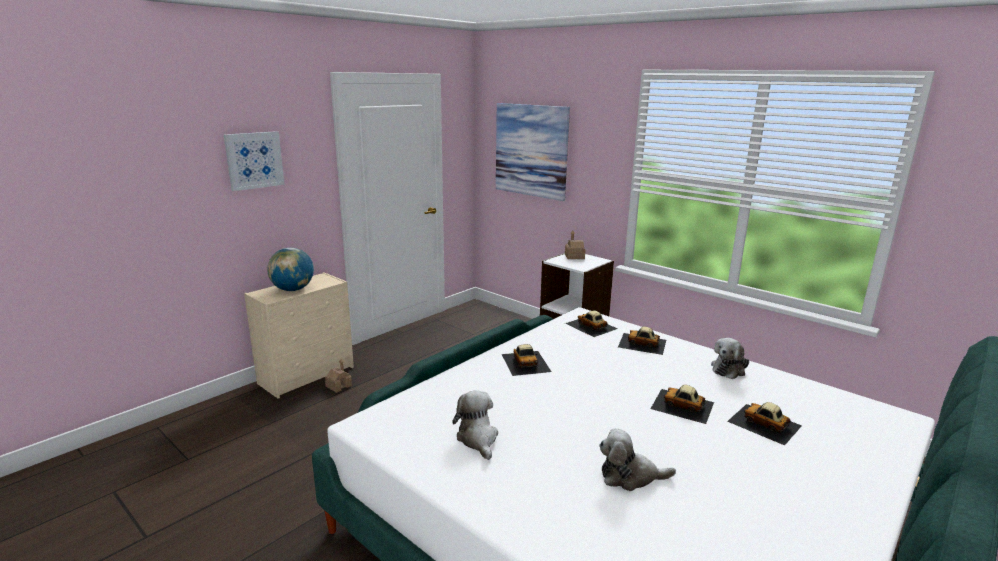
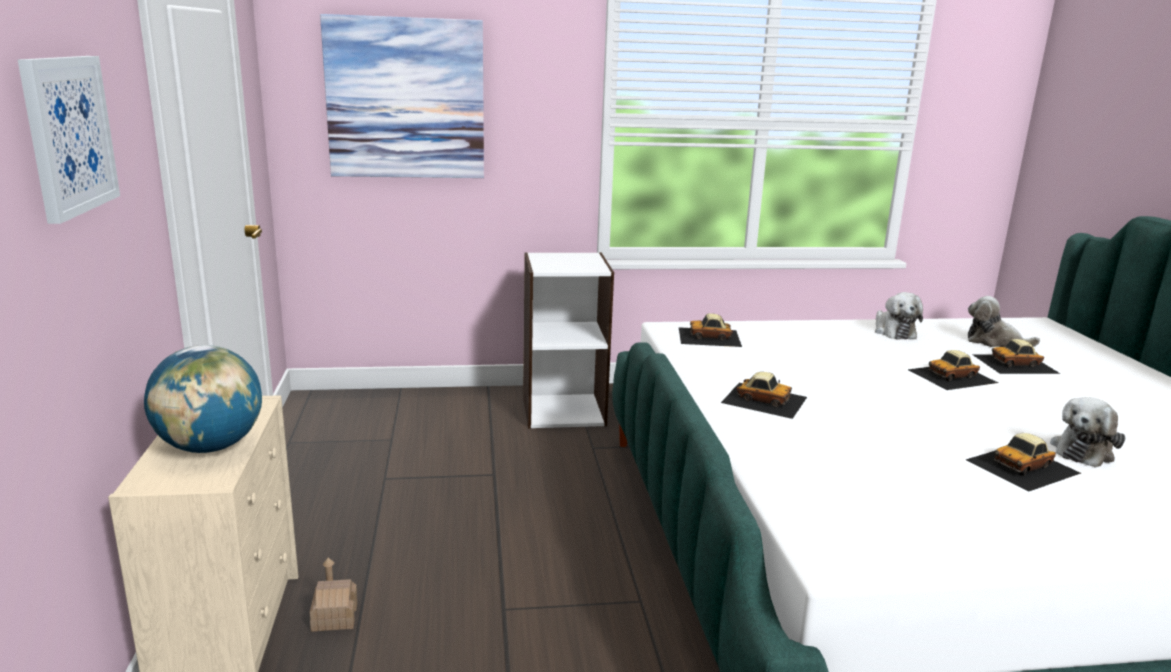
camera: 50 degrees left, 0 degrees up
(478, 439) = (945, 495): plush toy -> plush toy (994, 341)
(574, 256) = (551, 258): toy house -> none
(642, 343) = (790, 336): toy car -> toy car (1023, 466)

